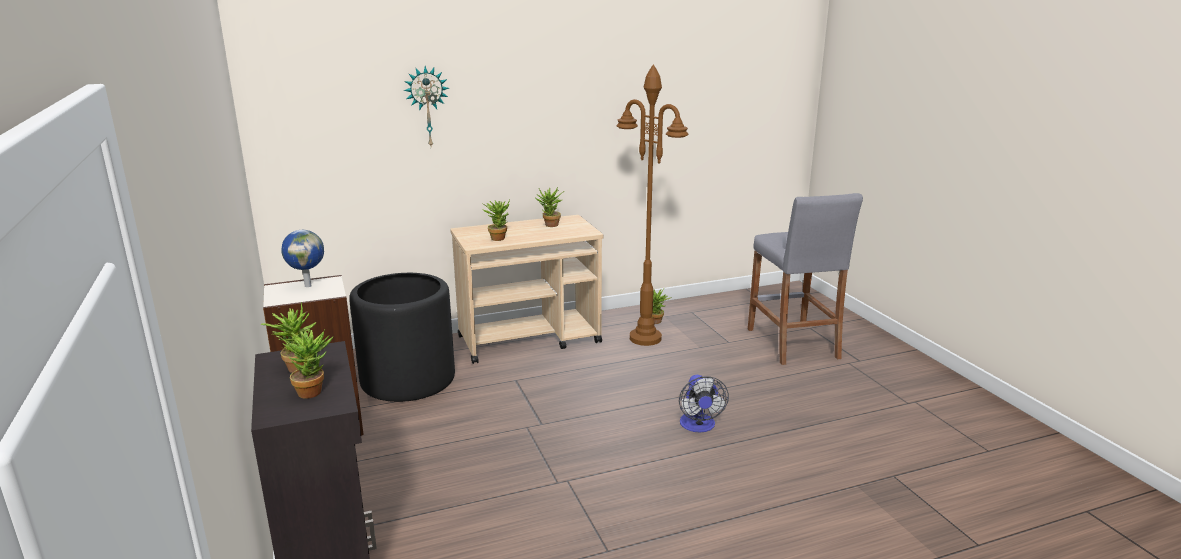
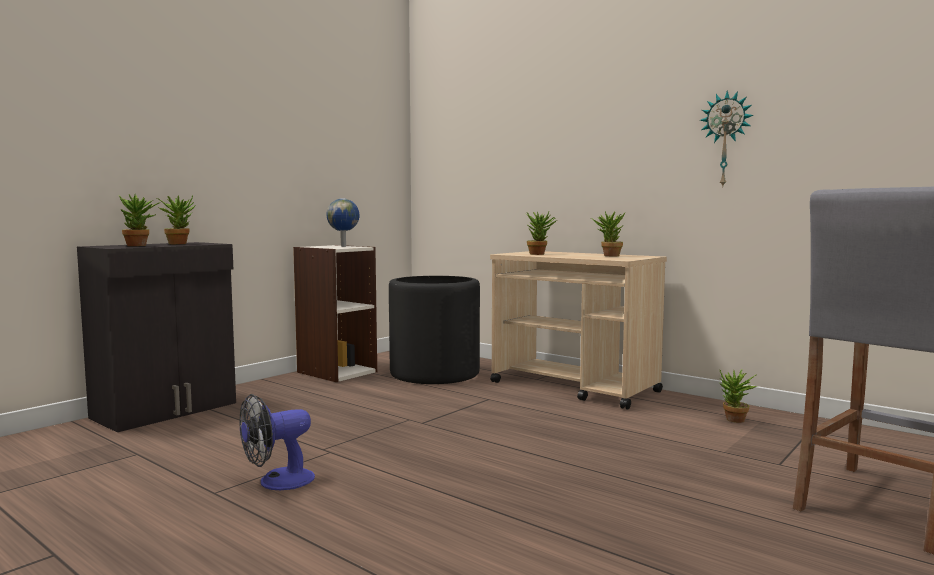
camera: 60 degrees right, 15 degrees down
(427, 107) = (529, 129): wall clock -> wall clock (726, 139)
(645, 338) = (681, 423): brown floor lamp -> none
(698, 426) = (519, 487): fan -> fan (277, 482)

